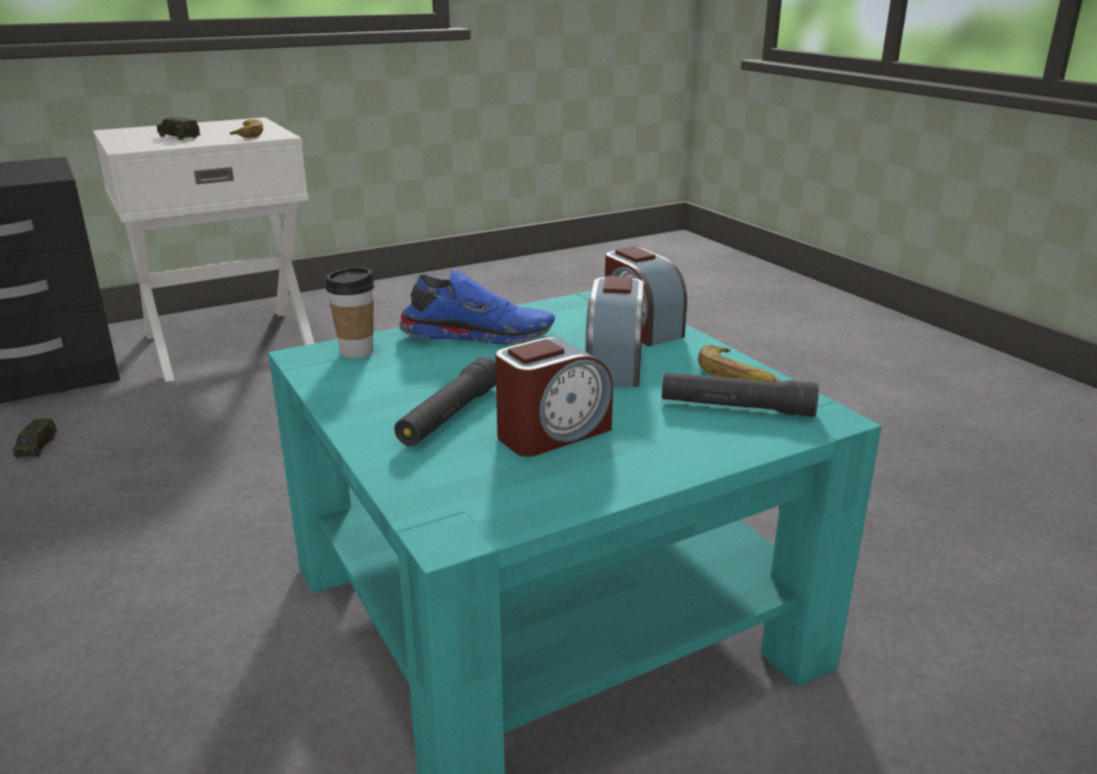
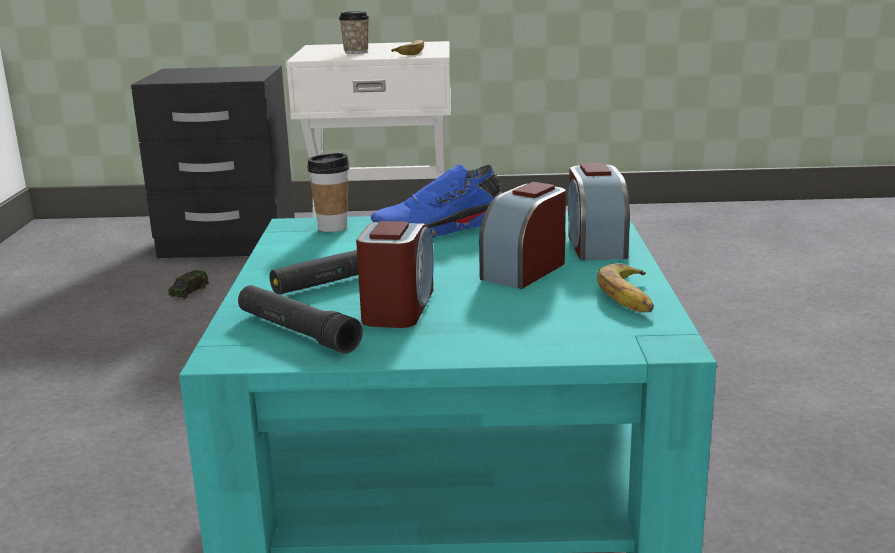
camera: 30 degrees right, 5 degrees down
(179, 137) = (356, 52): toy car -> cup
(478, 334) = (444, 229): blue shoe -> blue shoe turned 135 degrees clockwise
(553, 433) = (398, 308): alarm clock -> alarm clock turned 75 degrees counterclockwise
(736, 407) = (588, 320): black flashlight -> black flashlight (297, 332)

